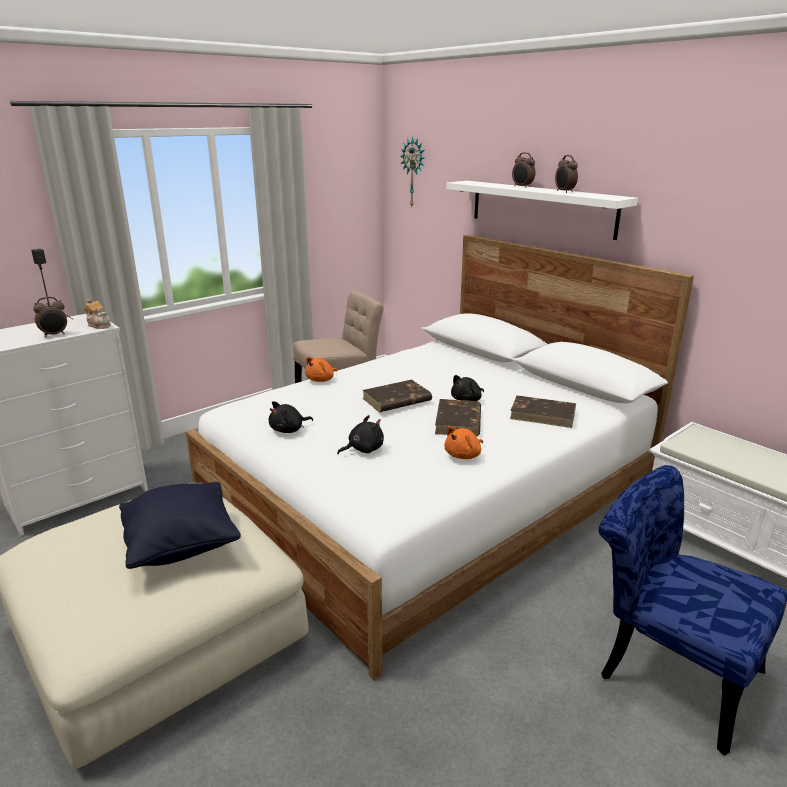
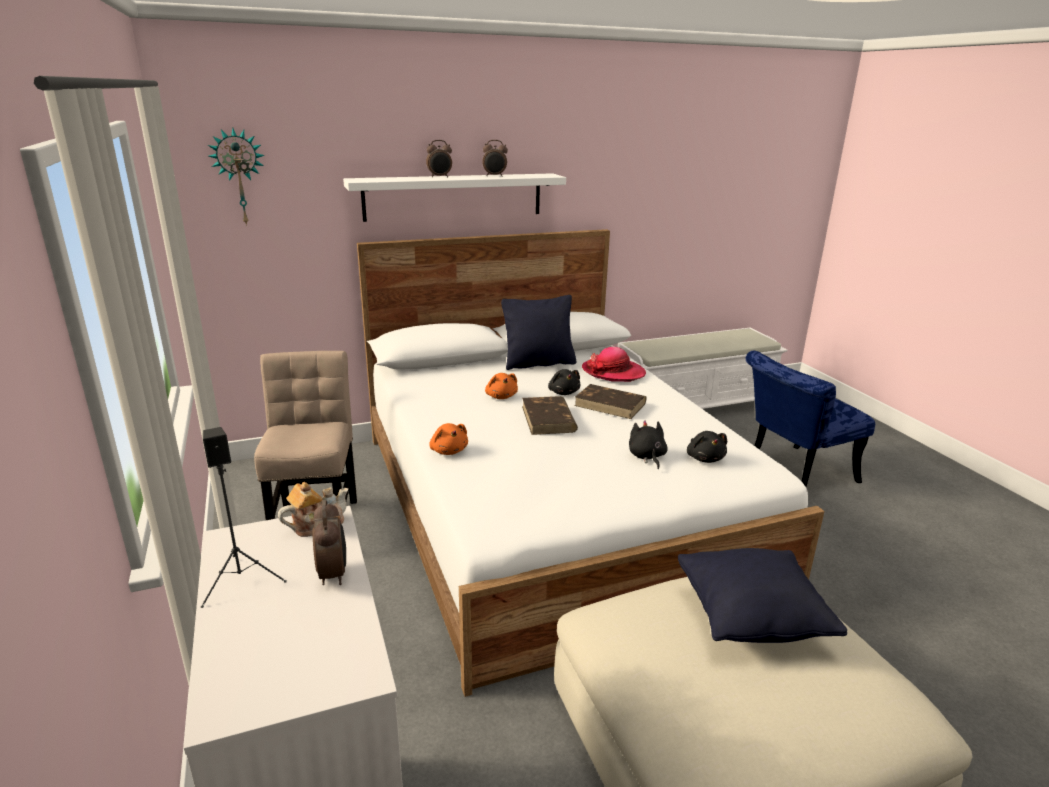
camera: 70 degrees left, 0 degrees up
(289, 430) = (583, 489): black plush toy -> black plush toy (704, 458)
(464, 455) = (676, 417): orange plush toy -> orange plush toy (501, 396)
(521, 381) = (538, 363): none -> black pillow
(543, 414) = (613, 372): brown book -> hat

